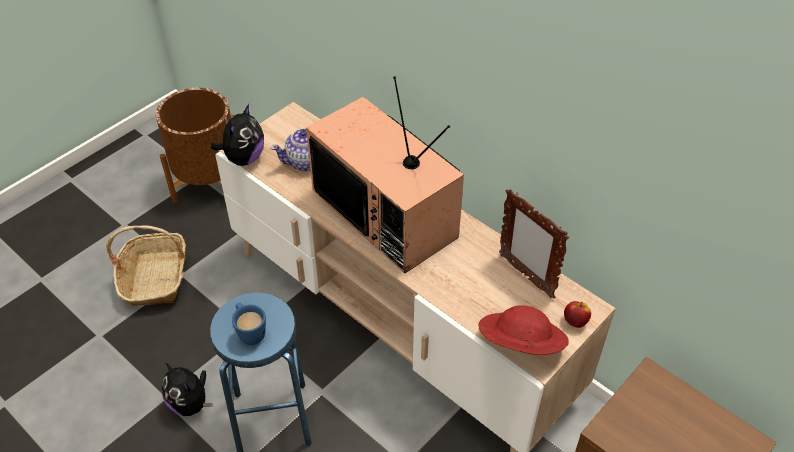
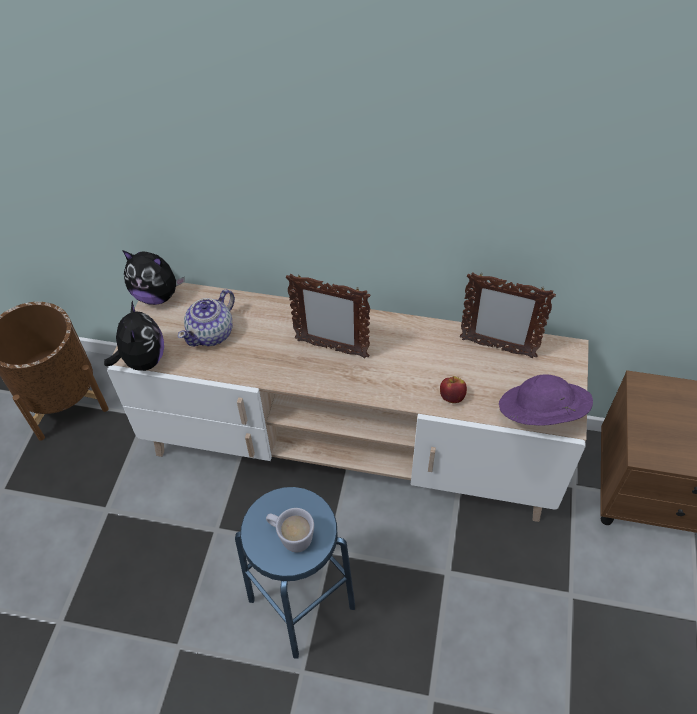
camera: 30 degrees left, 5 degrees up
(155, 277) = (78, 528): basket -> none
(191, 403) = (210, 635): plush toy -> plush toy (157, 295)
(249, 331) = (291, 537): blue mug -> white mug
(388, 213) = (331, 348): television -> picture frame
(520, 345) = (540, 415): red hat -> purple hat
(575, 321) = (567, 369): apple -> apple (451, 397)

